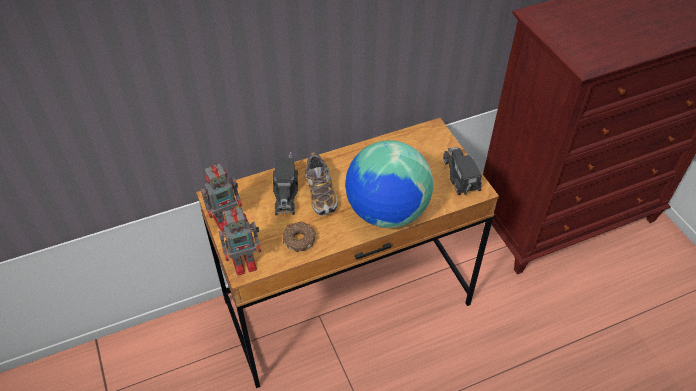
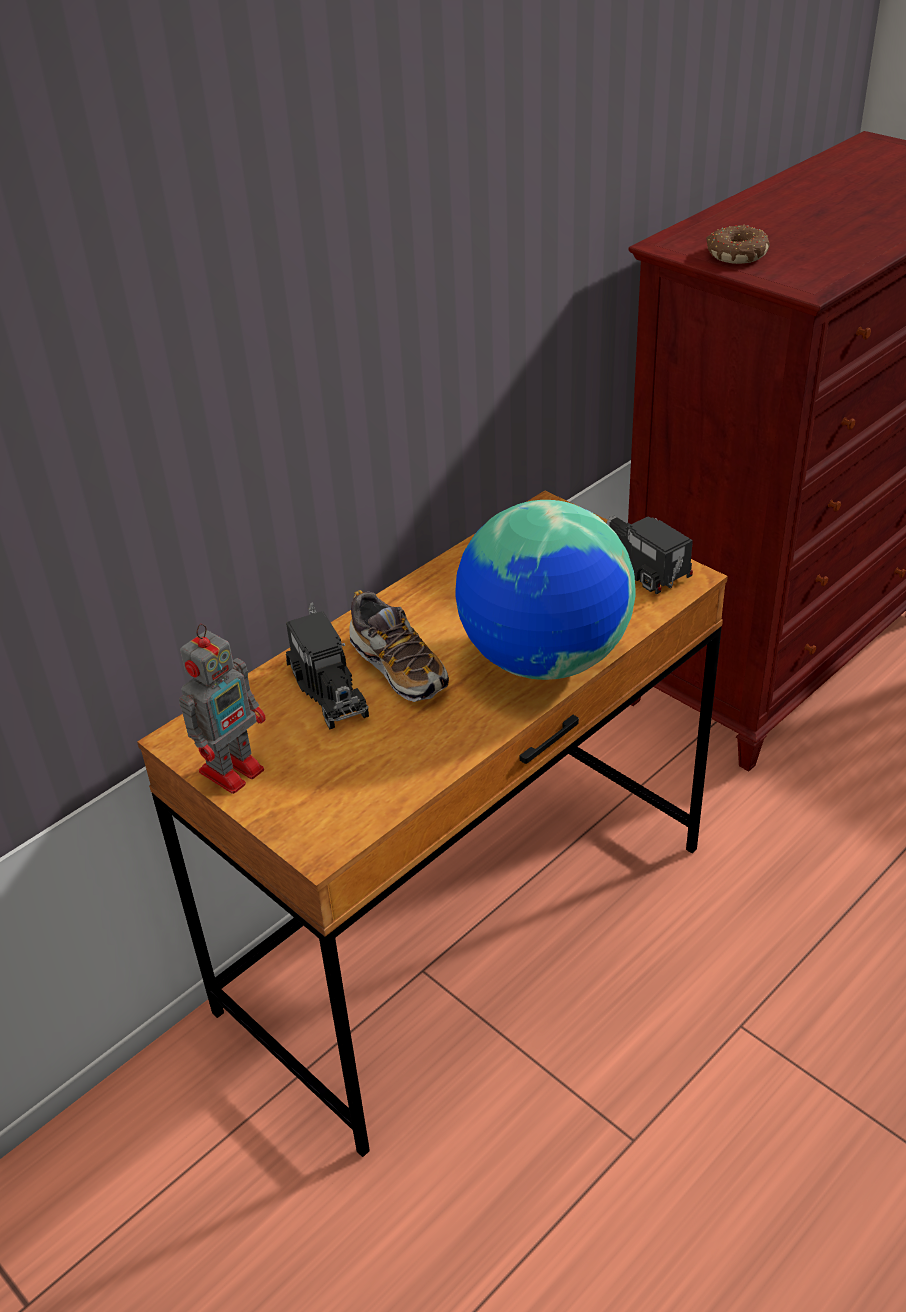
camera: 20 degrees left, 10 degrees down
(245, 262) = (318, 830): toy robot -> none
(299, 239) = (403, 756): donut -> donut (735, 254)

